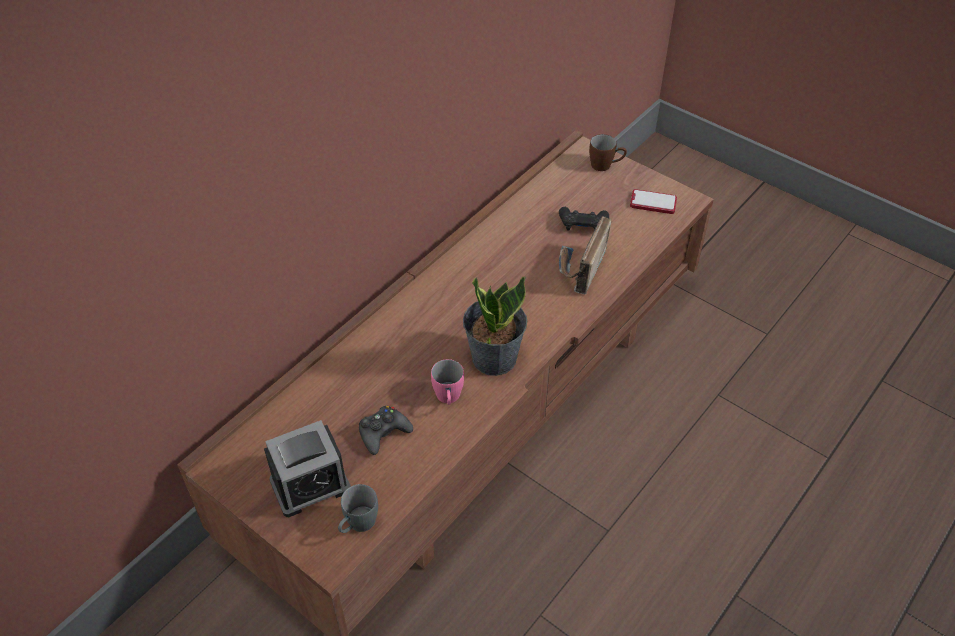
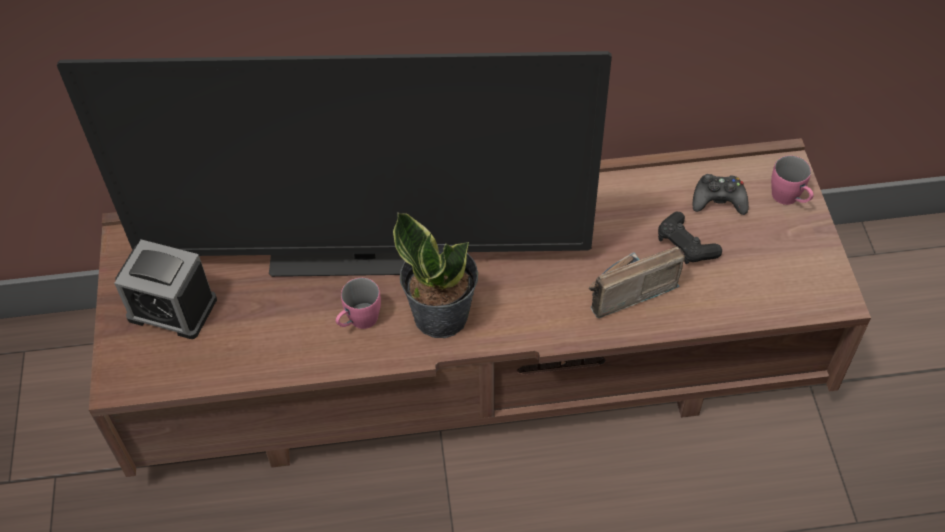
camera: 45 degrees right, 5 degrees up
(358, 525) = (167, 372): grey mug -> none
(383, 433) = (273, 309): black game controller -> black game controller (718, 200)
(407, 361) = (365, 261): none -> television
(605, 165) = (789, 199): brown mug -> pink mug
(653, 203) = (792, 274): phone -> none

